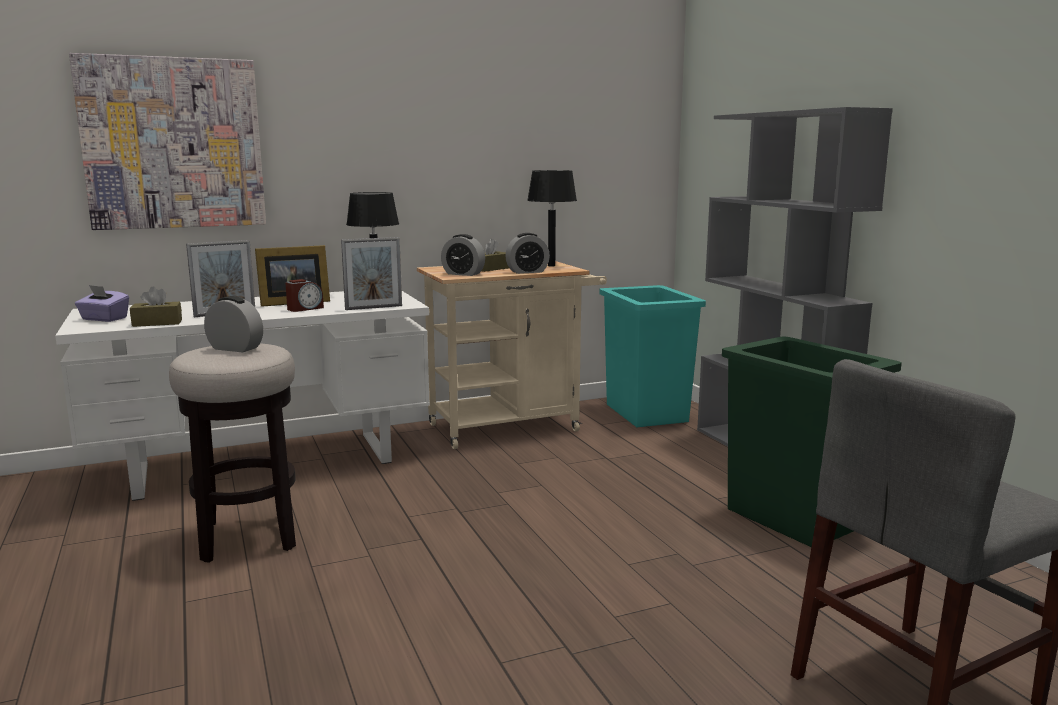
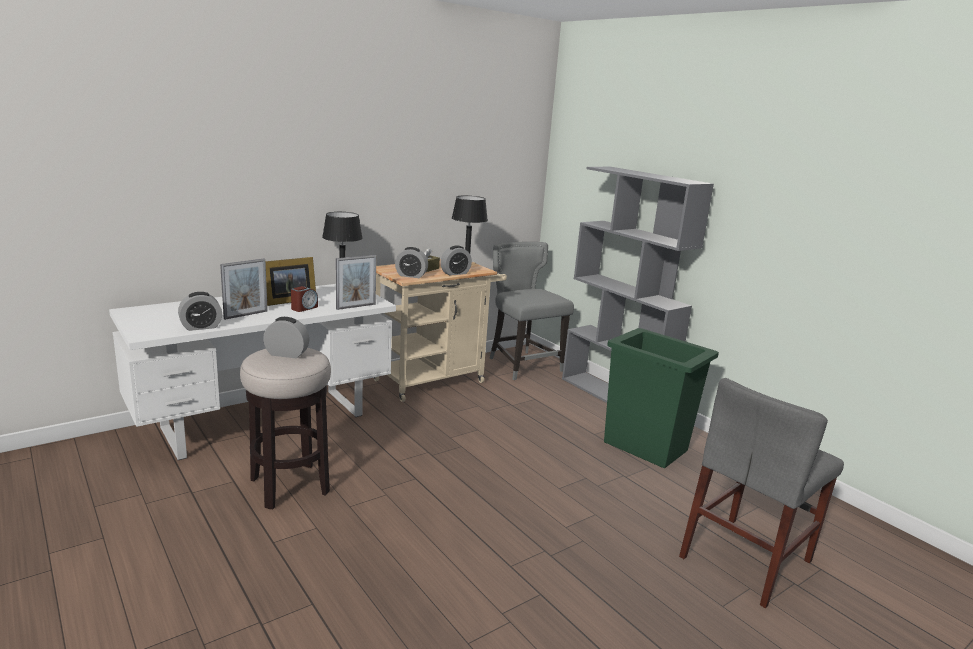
camera: 15 degrees left, 5 degrees up
(104, 319) = (151, 322): purple tissue box -> none
(157, 323) = (201, 327): brown tissue box -> alarm clock
(173, 144) = (191, 176): picture -> none
(646, 412) = (523, 364): turquoise trash can -> grey chair

